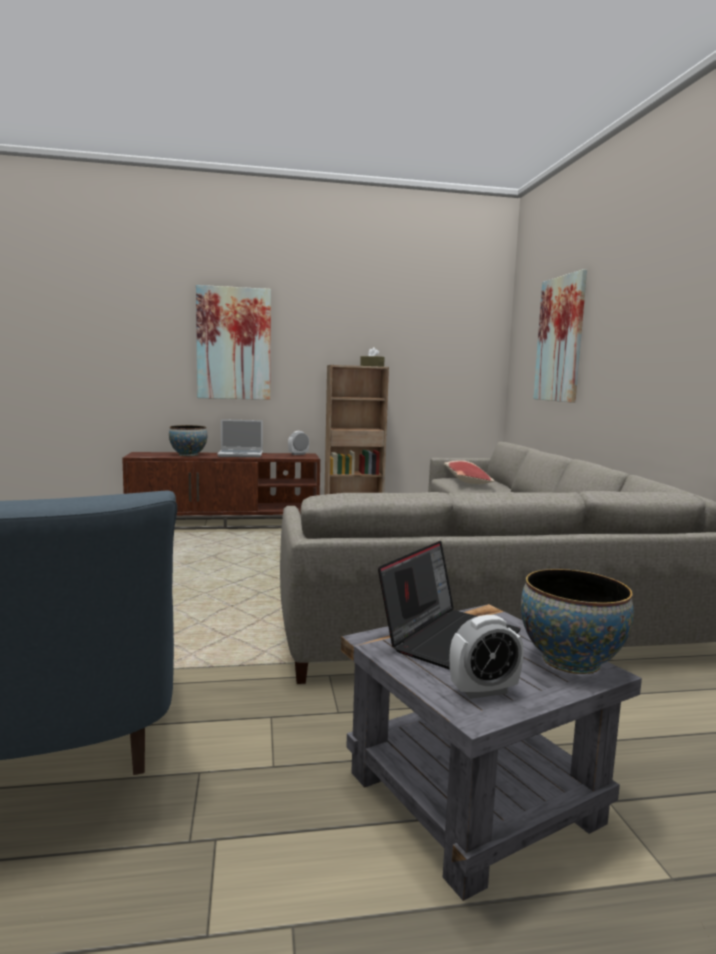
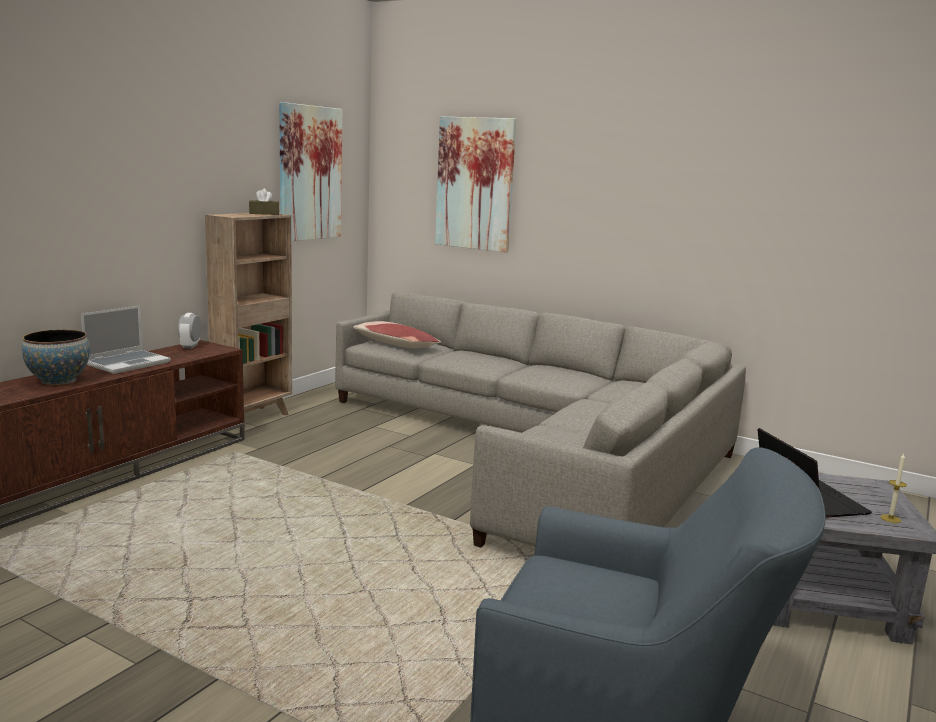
camera: 50 degrees left, 5 degrees up
(234, 343) = (82, 190): picture -> picture (310, 173)
(483, 691) = (890, 518): alarm clock -> candle
(570, 661) = (862, 485): bowl -> none

